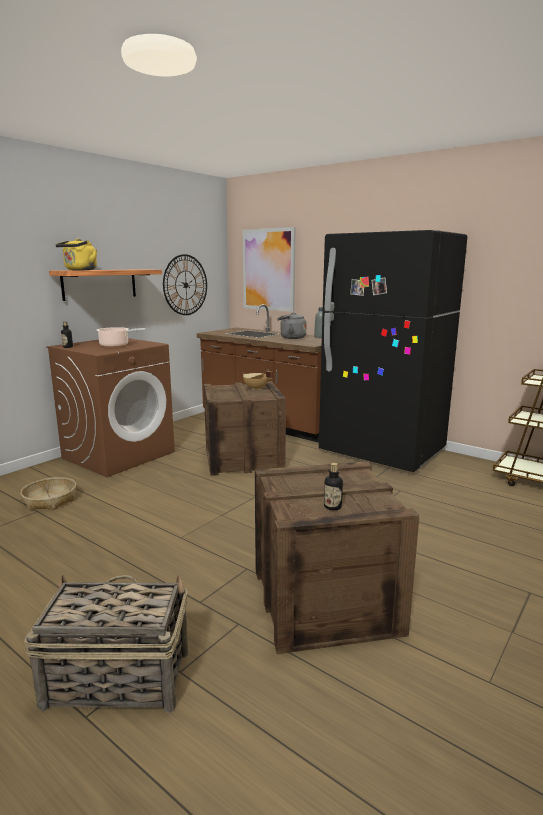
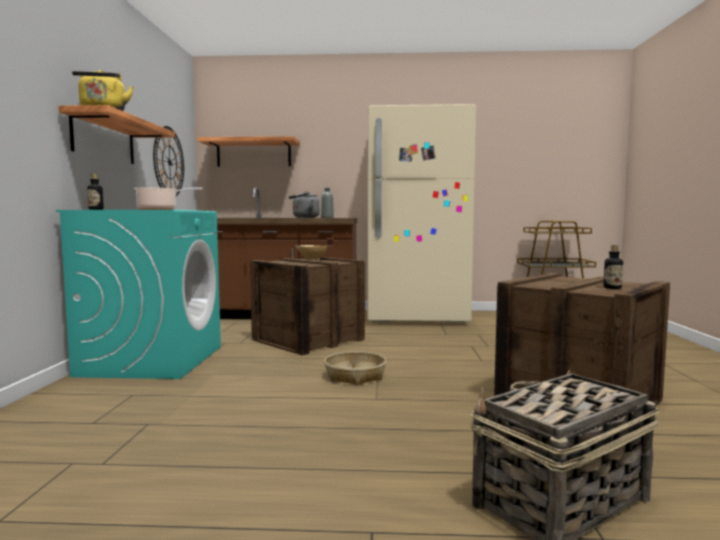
camera: 35 degrees left, 10 degrees down
(50, 500) = (145, 411): basket -> basket (355, 376)
(119, 455) = (152, 360): brown washing machine -> turquoise washing machine
(268, 269) = (253, 153): picture -> shelf
(382, 452) = (416, 318): black fridge -> beige fridge

